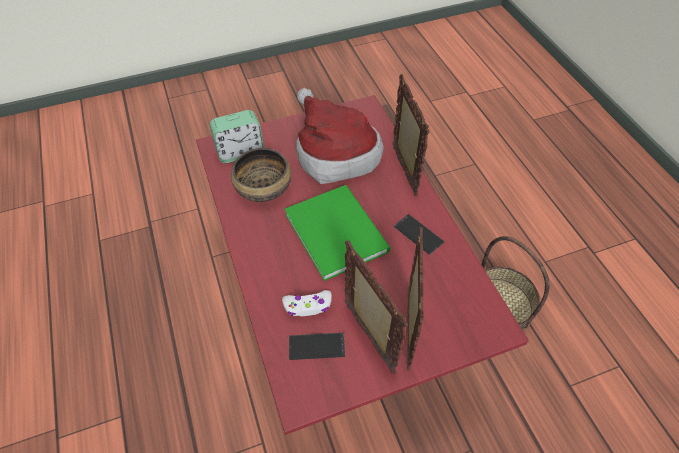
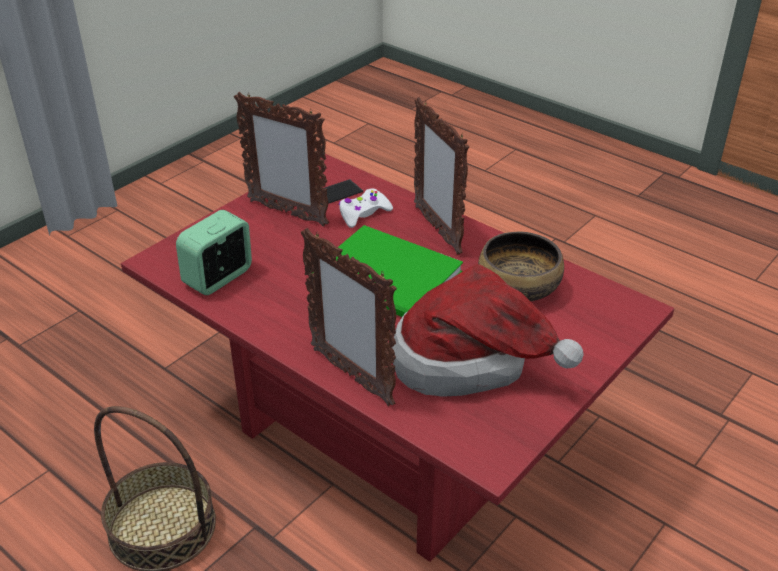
camera: 150 degrees right, 15 degrees down
(240, 152) = (597, 314): alarm clock -> alarm clock (218, 278)
(407, 330) = (252, 229): picture frame -> picture frame (437, 229)
(418, 234) = (285, 309): phone -> none

